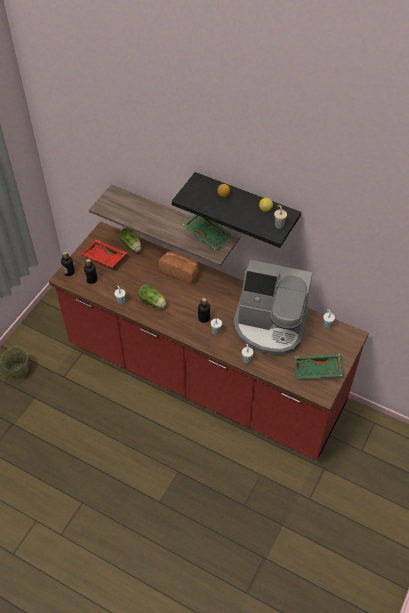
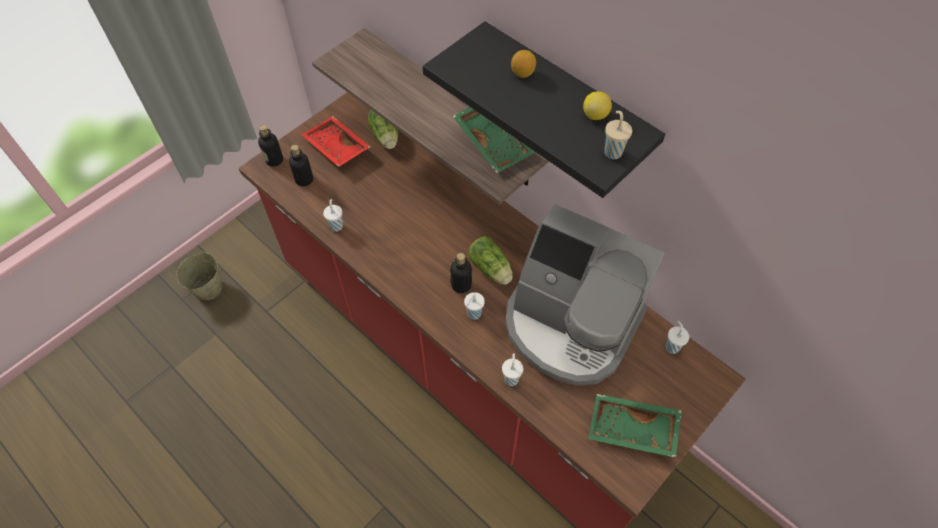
camera: 15 degrees right, 5 degrees up
(153, 302) = (387, 238): lettuce -> lettuce (491, 270)
(180, 271) = (448, 196): bread -> none

